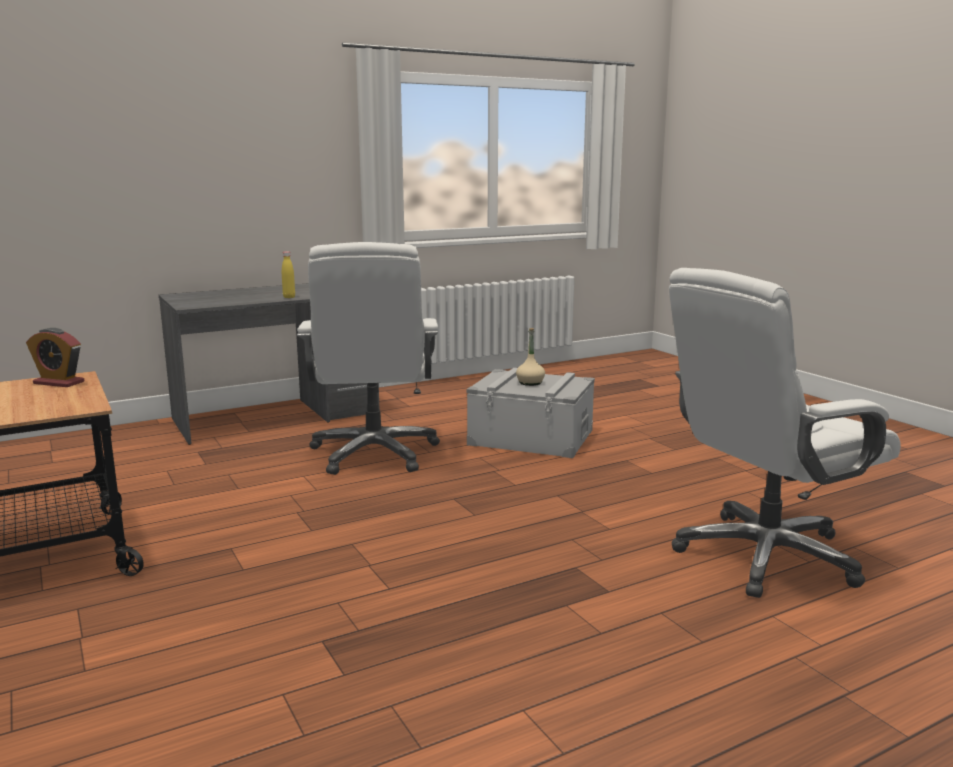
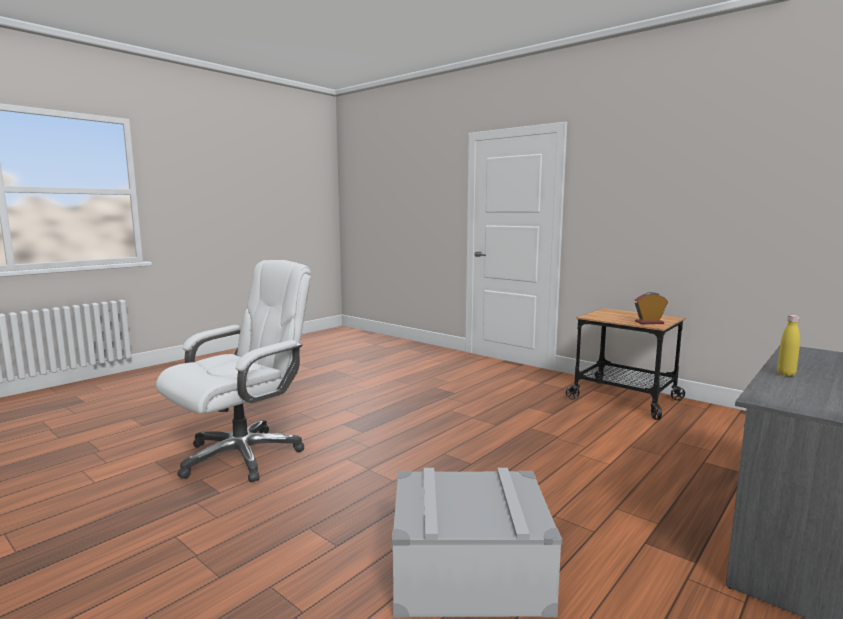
camera: 160 degrees right, 5 degrees down
(374, 453) = (600, 501): white office chair -> none
(530, 383) = (473, 500): beige bottle -> none

